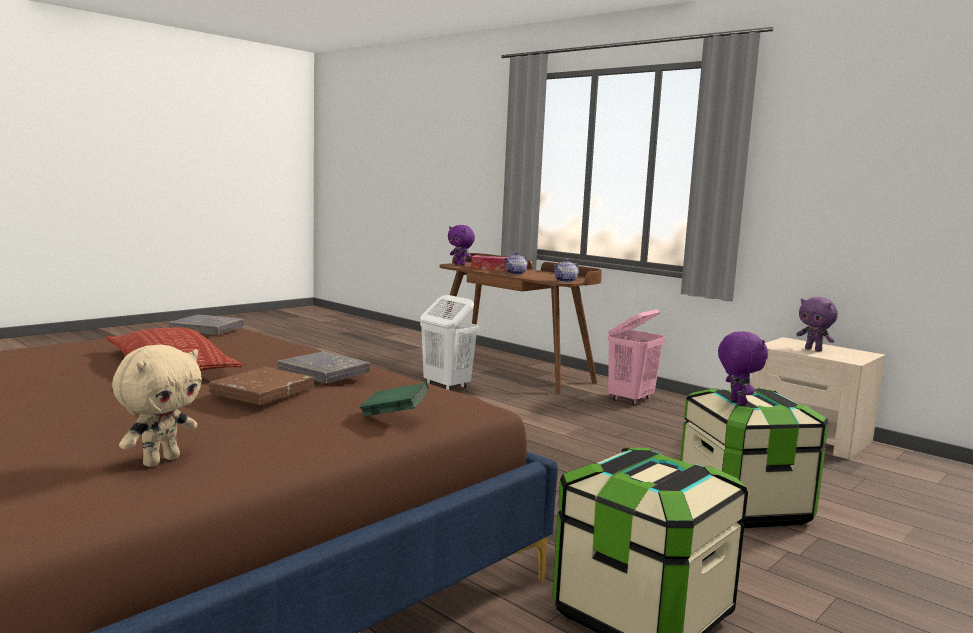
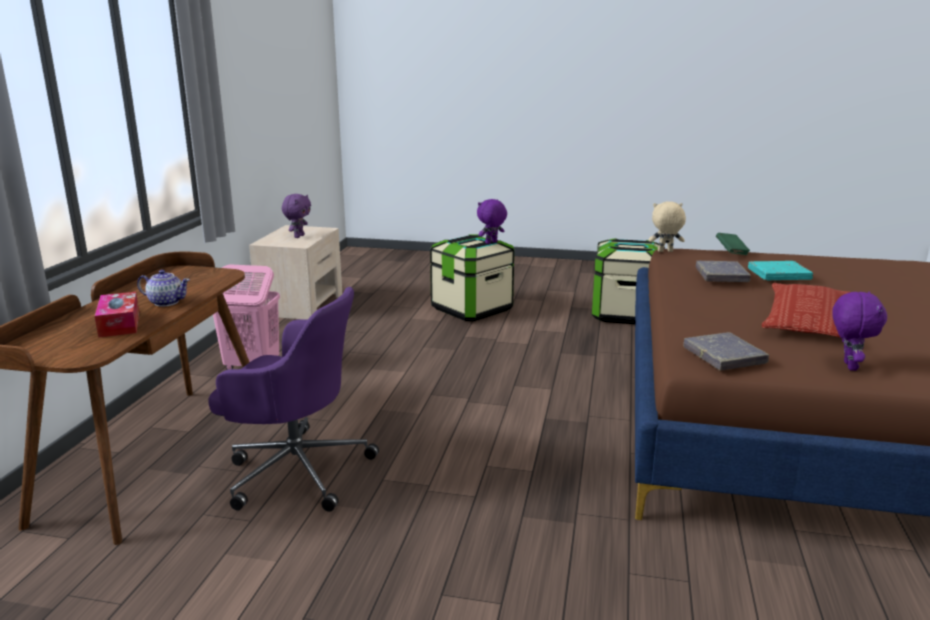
camera: 120 degrees left, 10 degrees up
(160, 461) = (859, 268): beige plush toy -> beige plush toy (665, 251)
(262, 392) = (779, 275): brown book -> turquoise book
(446, 386) = (295, 470): white laundry basket -> purple office chair
(460, 264) = (65, 353): purple plush toy -> purple plush toy (848, 366)
(566, 281) = (219, 273): teapot -> none

